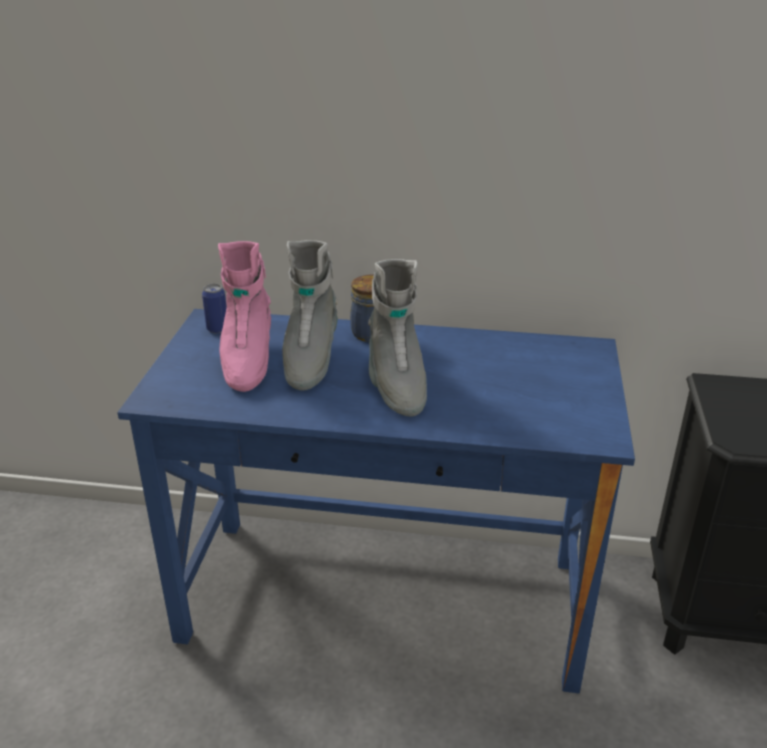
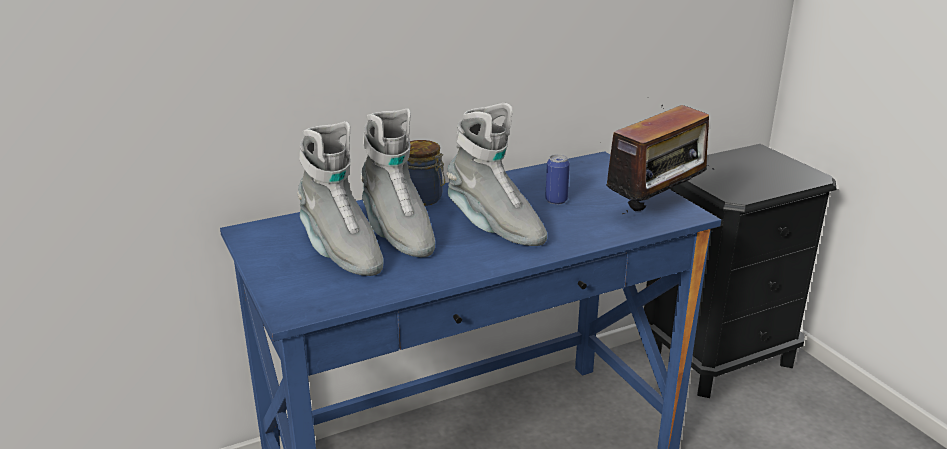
camera: 35 degrees left, 5 degrees down
(217, 329) = (272, 236): can -> can (556, 200)
(246, 360) = (340, 251): pink boot -> grey boot
(578, 420) = (656, 208): none -> radio

